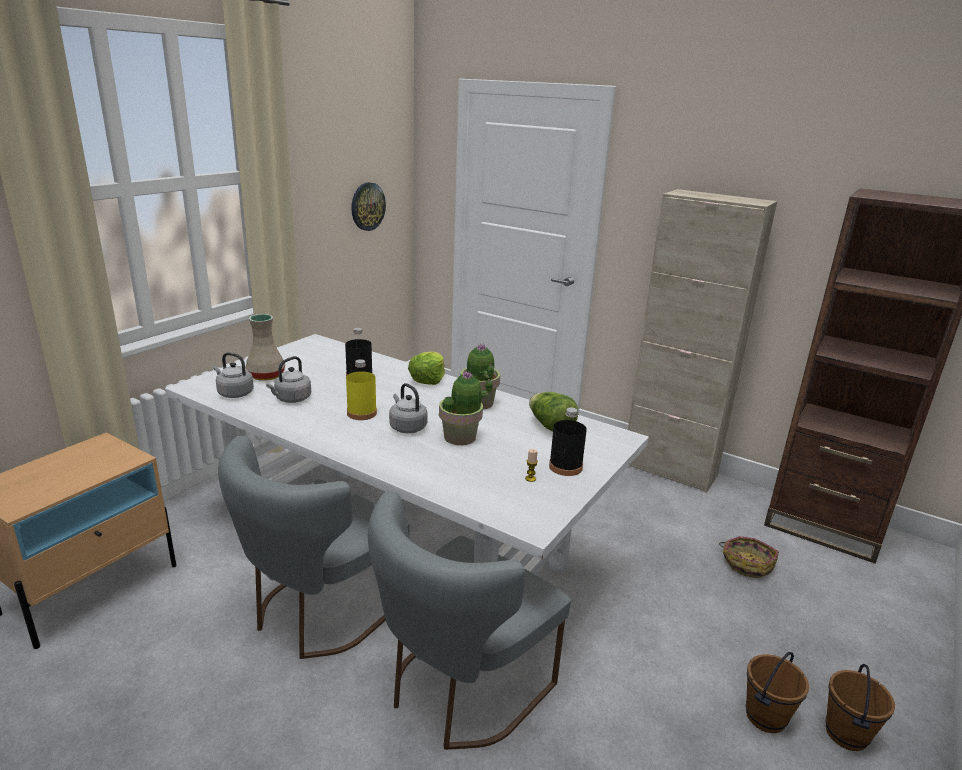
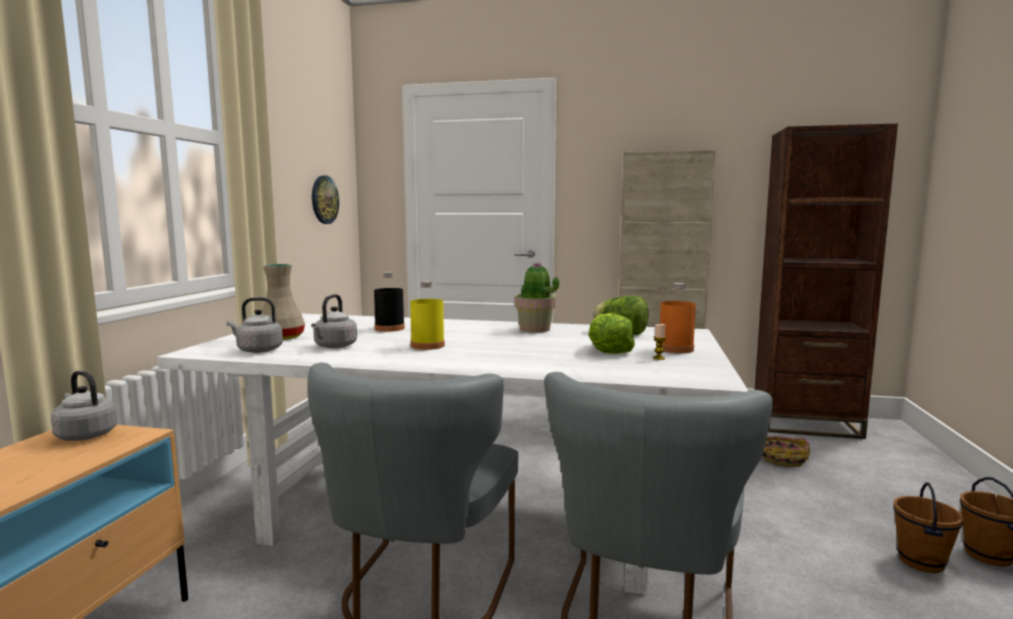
camera: 20 degrees left, 15 degrees down
(407, 427) = (488, 347): grey kettle -> grey kettle (85, 435)
(428, 379) = (463, 323): lettuce -> lettuce (609, 350)
(460, 437) = (552, 346): potted plant -> none
(565, 467) = (675, 349): black bottle -> orange bottle

